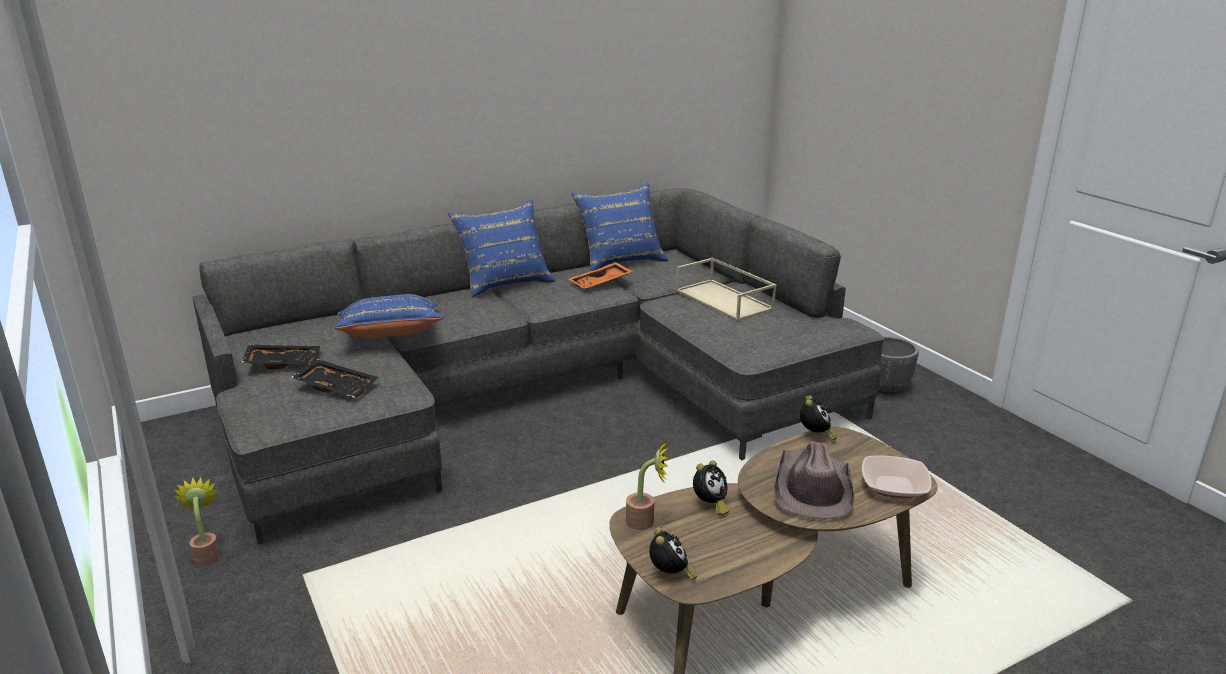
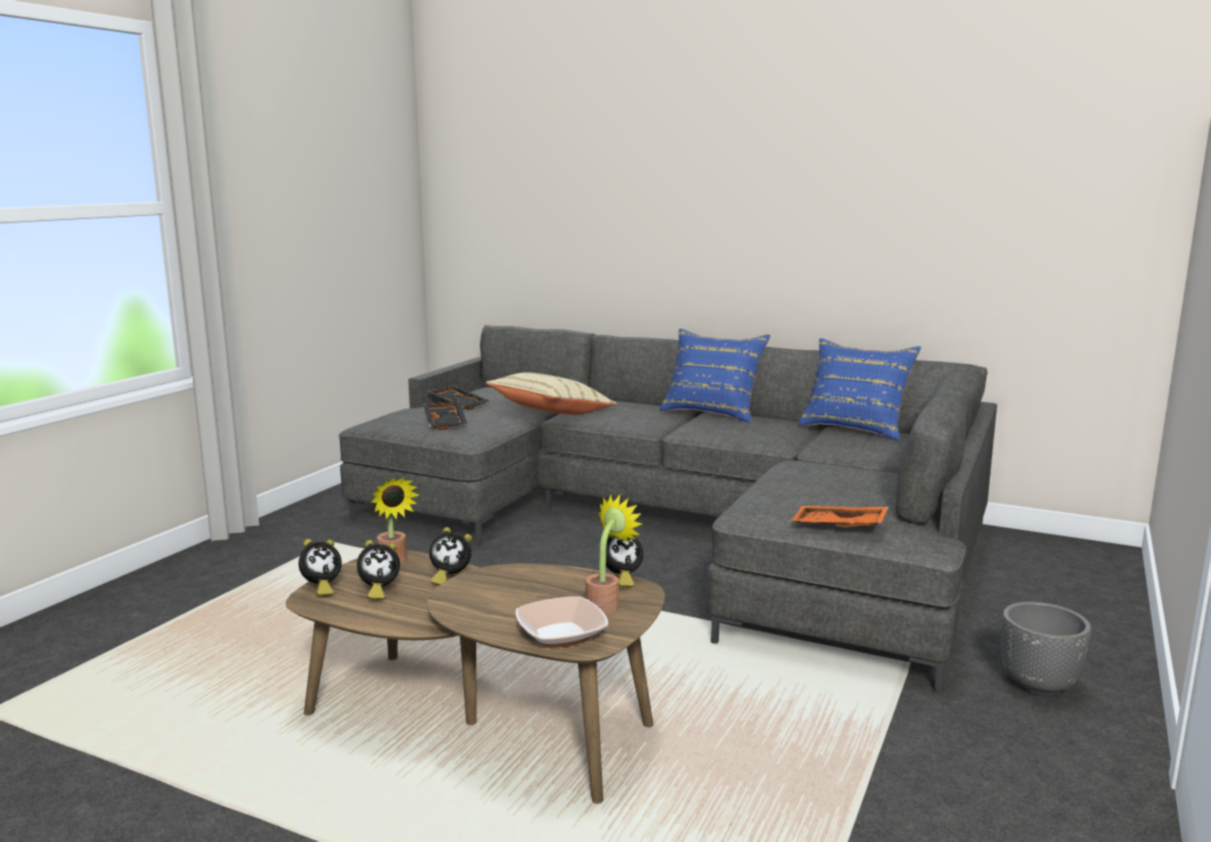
camera: 55 degrees right, 10 degrees down
(207, 554) = (325, 511): potted plant -> potted plant (606, 605)
(391, 335) = (551, 413): blue pillow -> beige pillow
(601, 283) = (782, 434): orange tray -> orange tray (838, 527)
(705, 546) = (378, 591): none -> alarm clock
(725, 300) = (855, 479): beige tray -> none
(812, 488) = (507, 598): brown hat -> none

